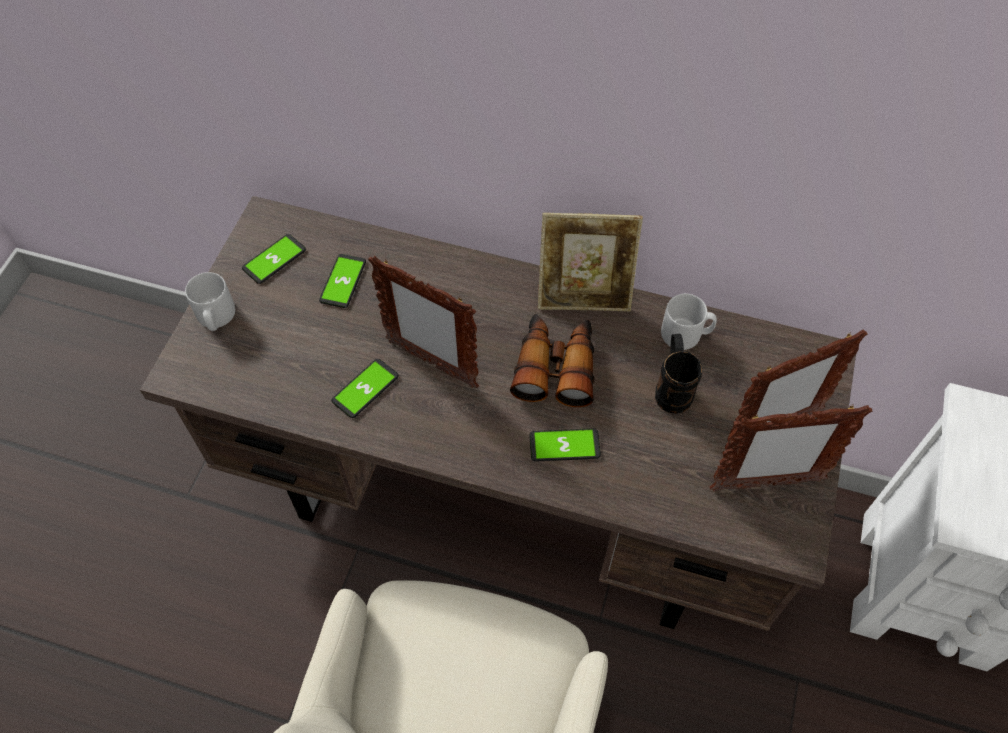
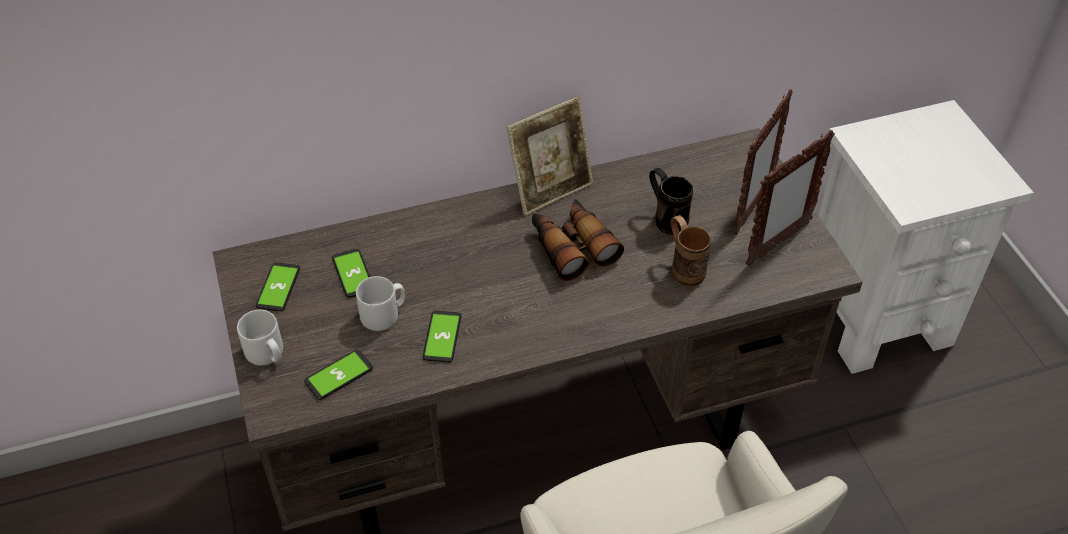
camera: 35 degrees left, 10 degrees down
(431, 363) = (477, 293): picture frame -> none
(564, 445) = (625, 293): phone -> phone (339, 375)
(645, 452) = (684, 267): none -> brown mug
(686, 334) = (644, 179): grey mug -> grey mug (384, 315)

